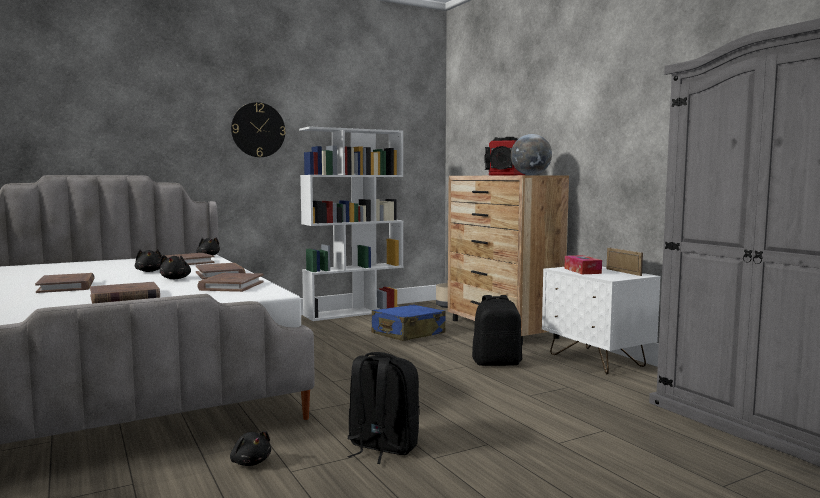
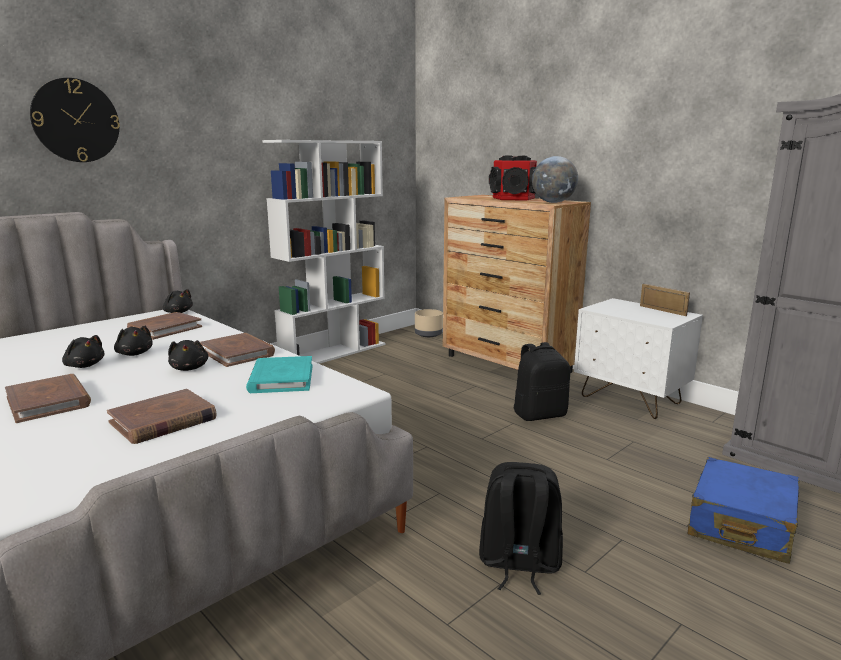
camera: 15 degrees left, 10 degrees up
(231, 286) = (281, 379): brown book -> turquoise book
(250, 462) = (389, 617): black plush toy -> black plush toy (84, 365)
(258, 130) = (213, 143): wall clock -> wall clock (76, 120)
(408, 334) = (416, 380): blue suitcase -> blue suitcase (741, 525)
(582, 271) = (622, 311): tissue box -> none

